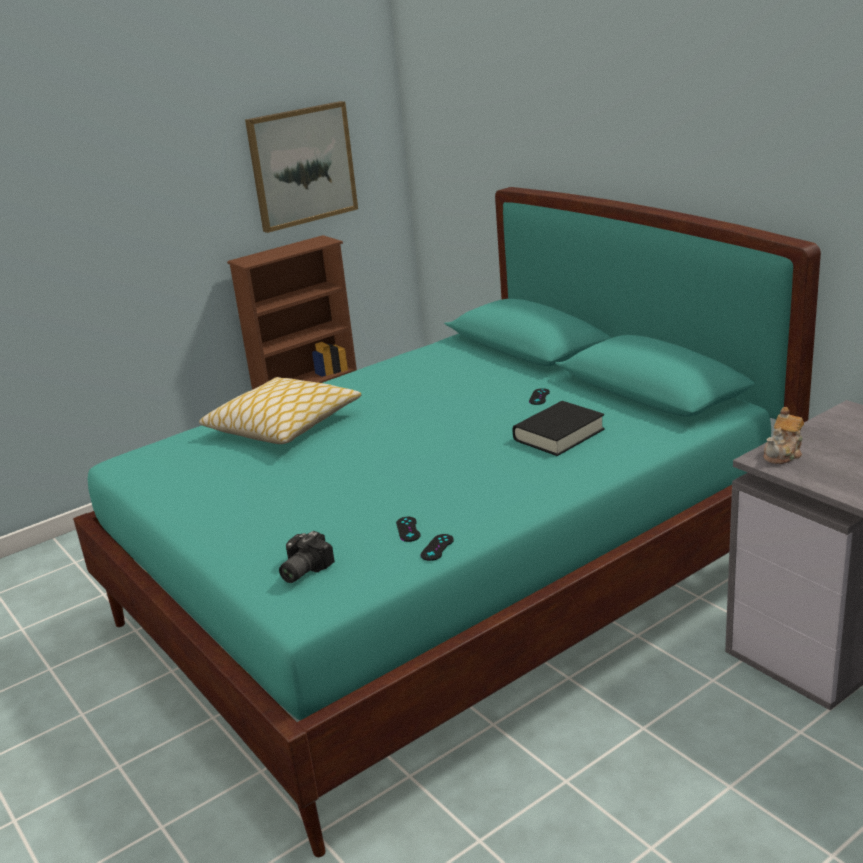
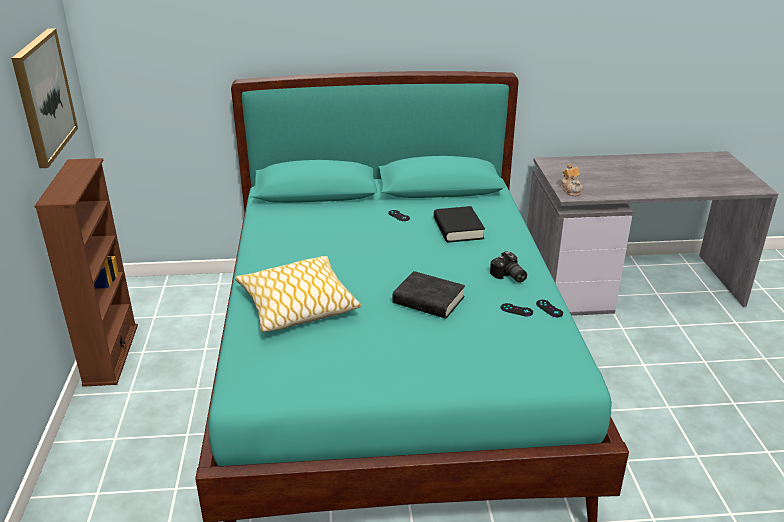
camera: 60 degrees left, 5 degrees up
(301, 570) = (528, 361): camera -> camera (508, 277)
(367, 476) = (428, 300): none -> black book

